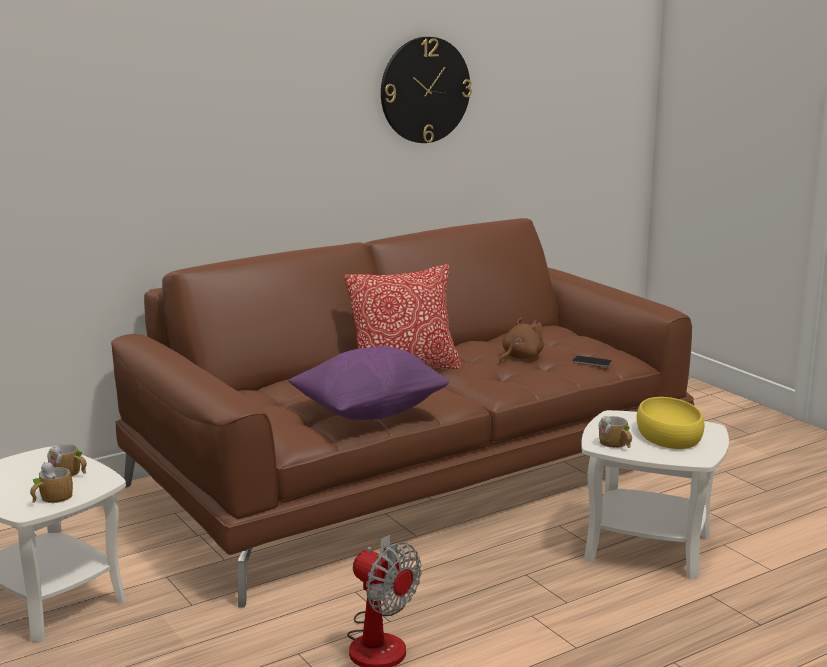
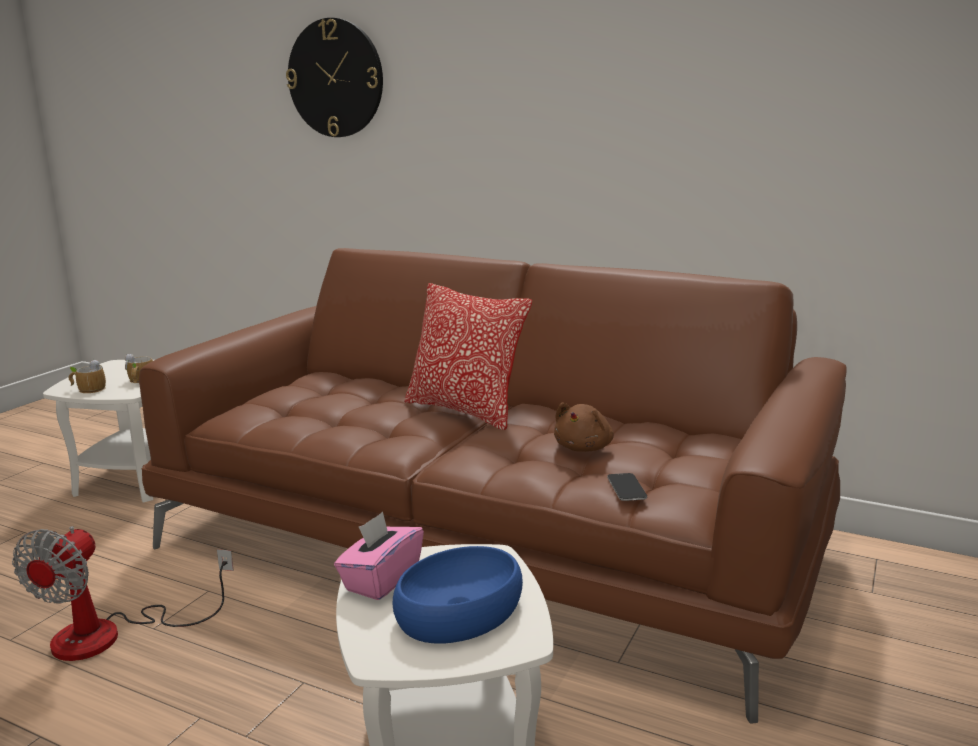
camera: 60 degrees right, 0 degrees up
(370, 412) = (325, 425): purple pillow -> none
(425, 90) = (684, 91): wall clock -> wall clock (335, 78)
(520, 357) = (584, 448): brown plush toy -> brown plush toy turned 105 degrees clockwise
(616, 445) = (381, 579): mug -> pink tissue box
(670, 434) = (459, 612): yellow bowl -> blue bowl

